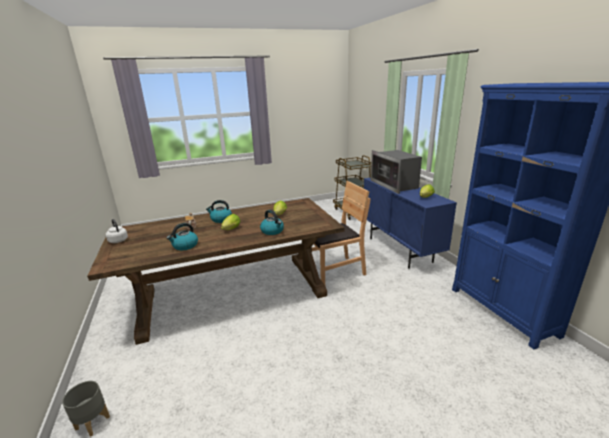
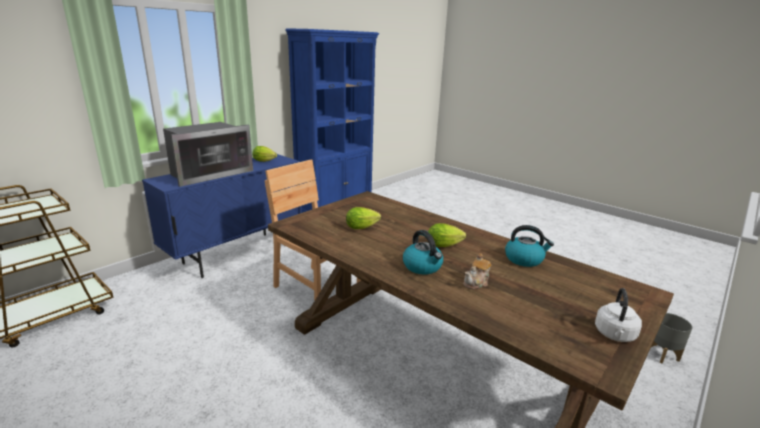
camera: 120 degrees left, 0 degrees up
(272, 231) = (417, 219): kettle -> none

